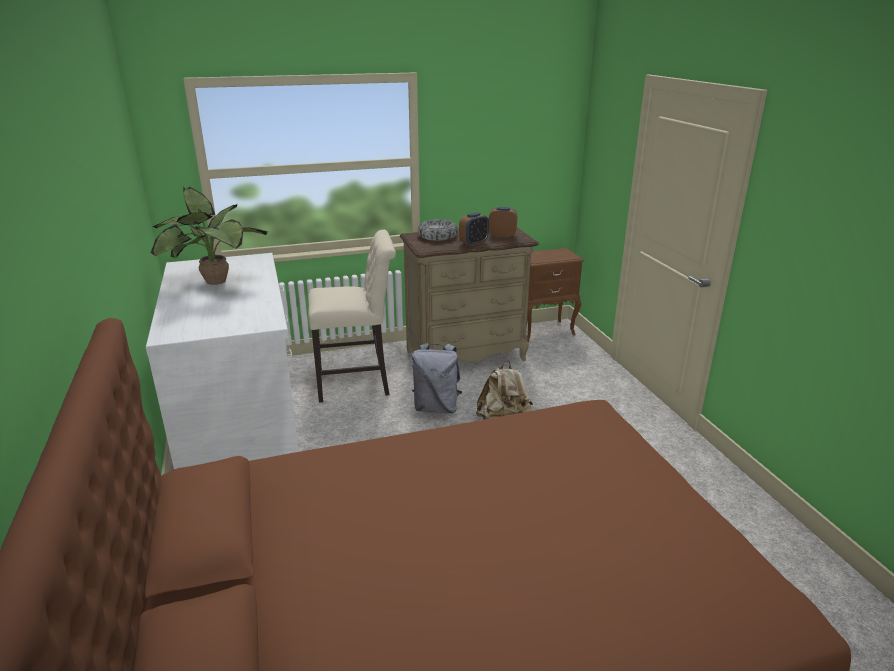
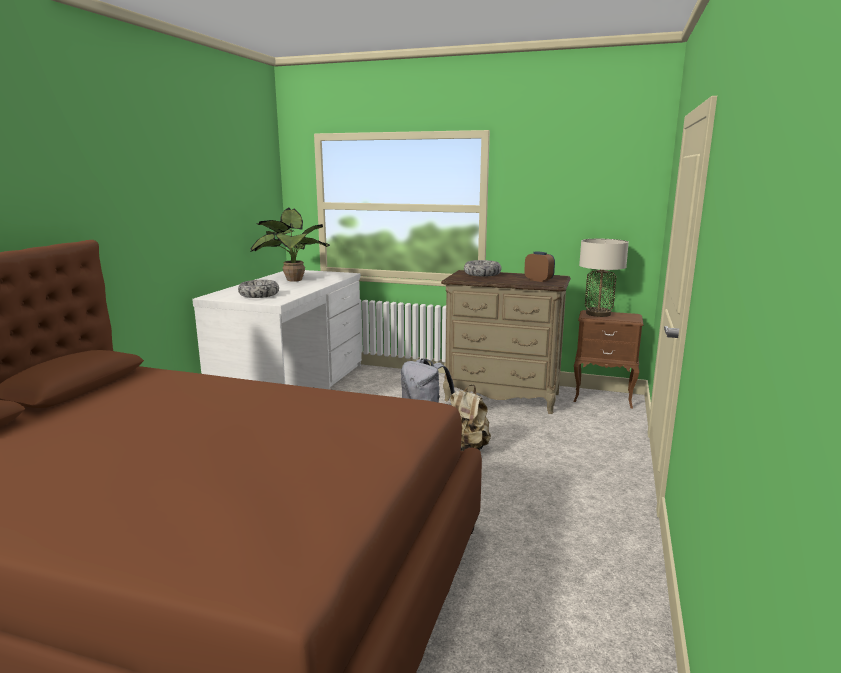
camera: 35 degrees right, 10 degrees down
(225, 318) = (259, 295): none -> bowl
(358, 383) = (390, 392): beige stool -> none
(473, 243) = (502, 281): alarm clock -> none
(537, 255) = (598, 314): none -> table lamp

